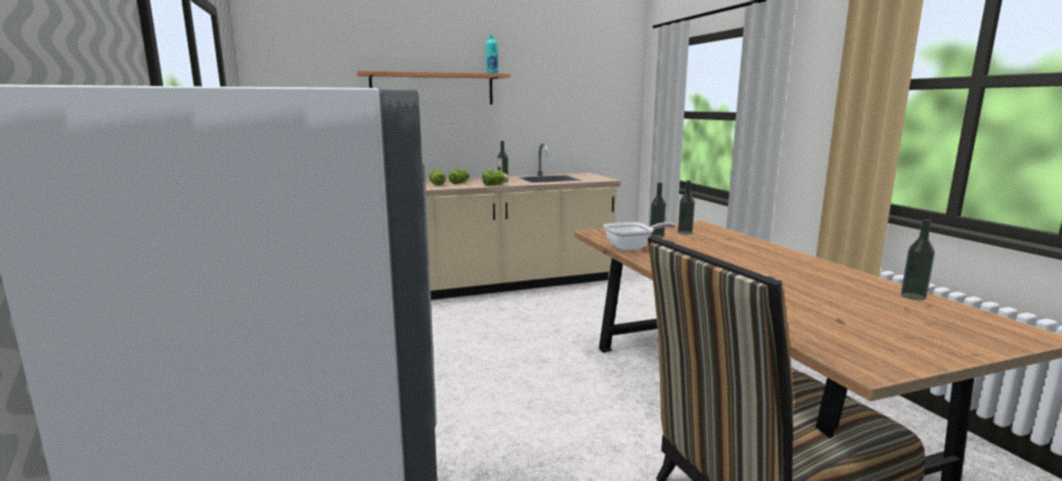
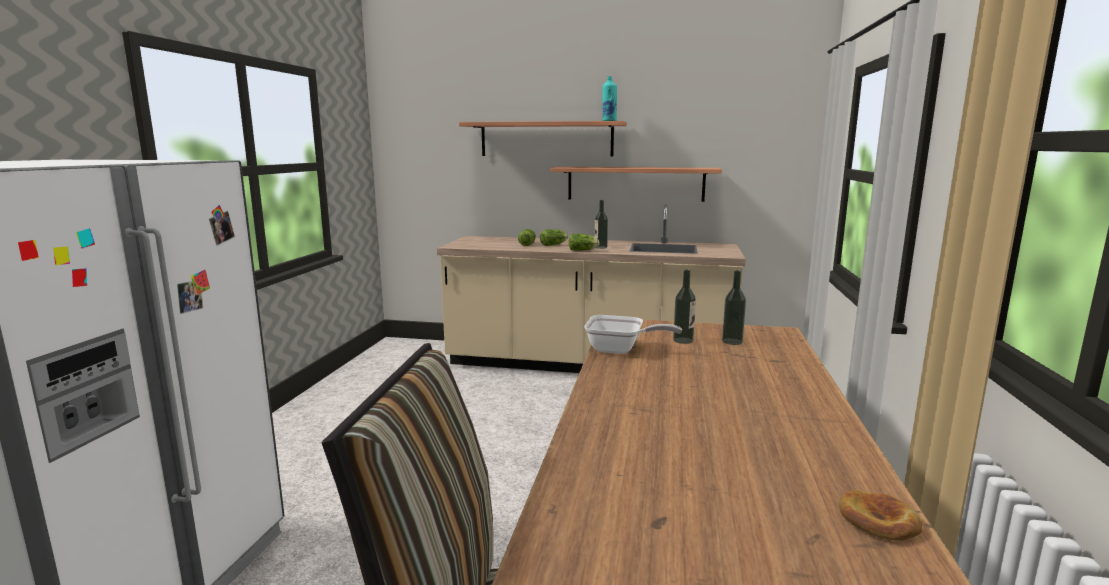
camera: 30 degrees right, 0 degrees up
(511, 127) = (635, 183): none -> shelf
(913, 296) = (878, 520): bottle -> bread

